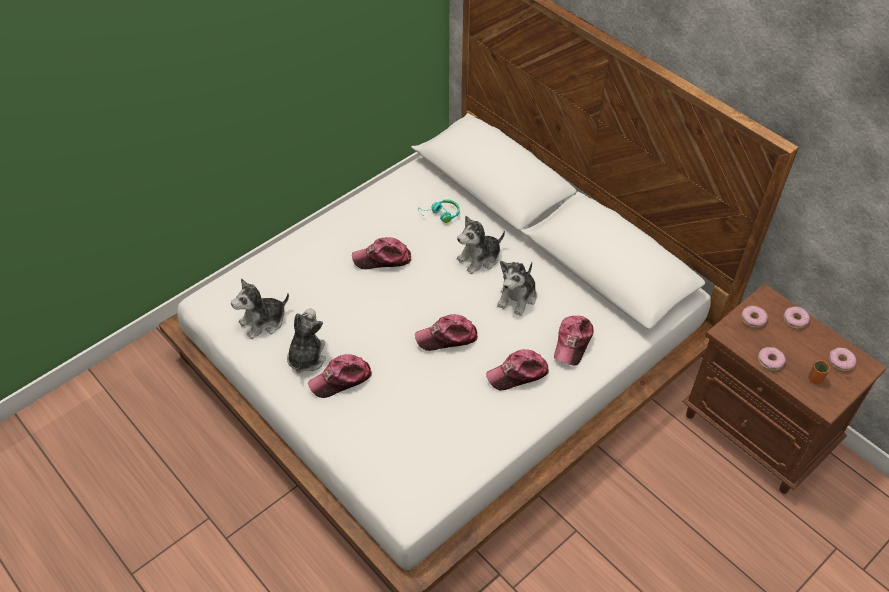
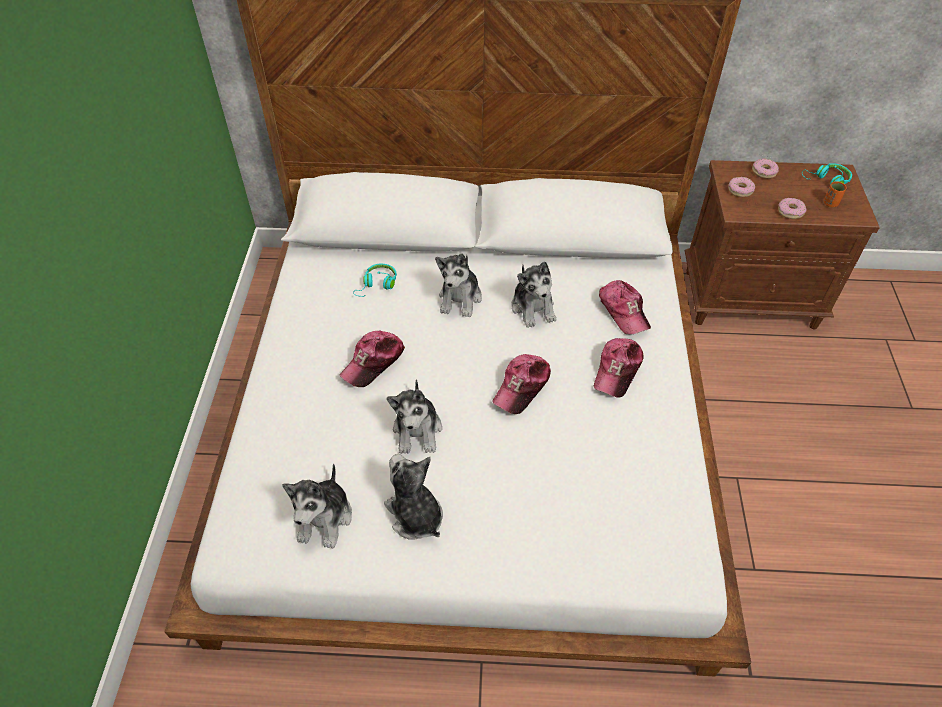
camera: 45 degrees left, 0 degrees up
(341, 379) = (476, 507): cap -> none
(362, 315) = (418, 430): none -> plush toy
(841, 362) = (827, 180): donut -> turquoise headphones

